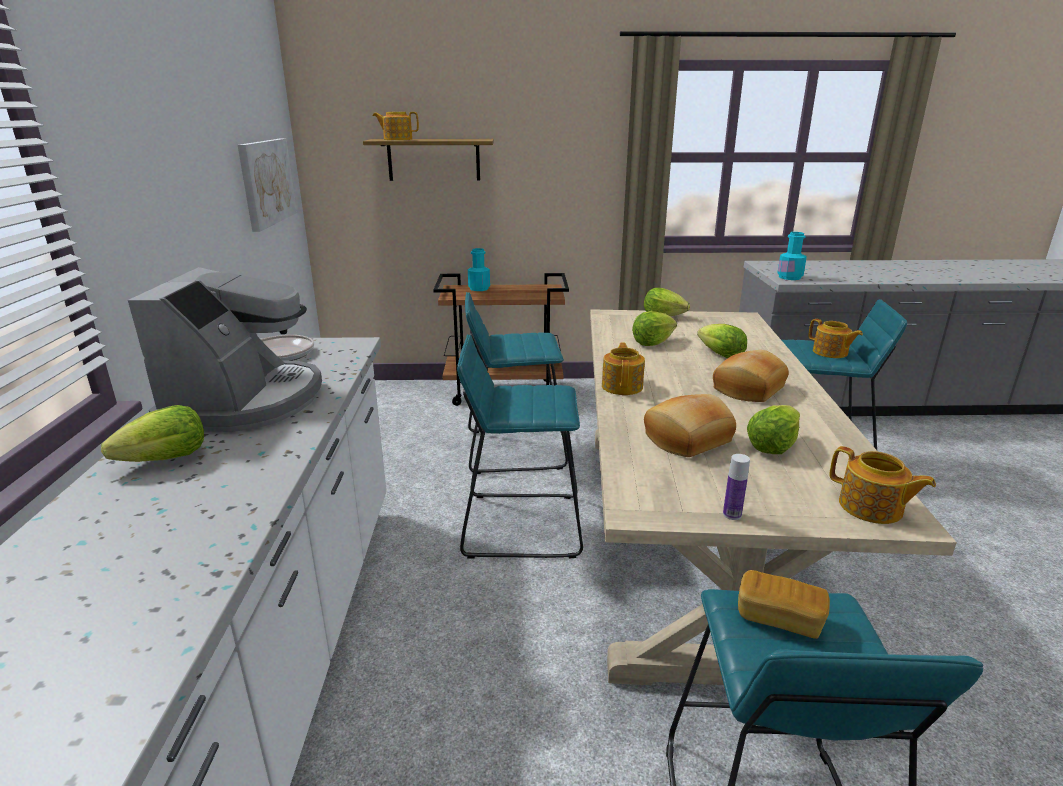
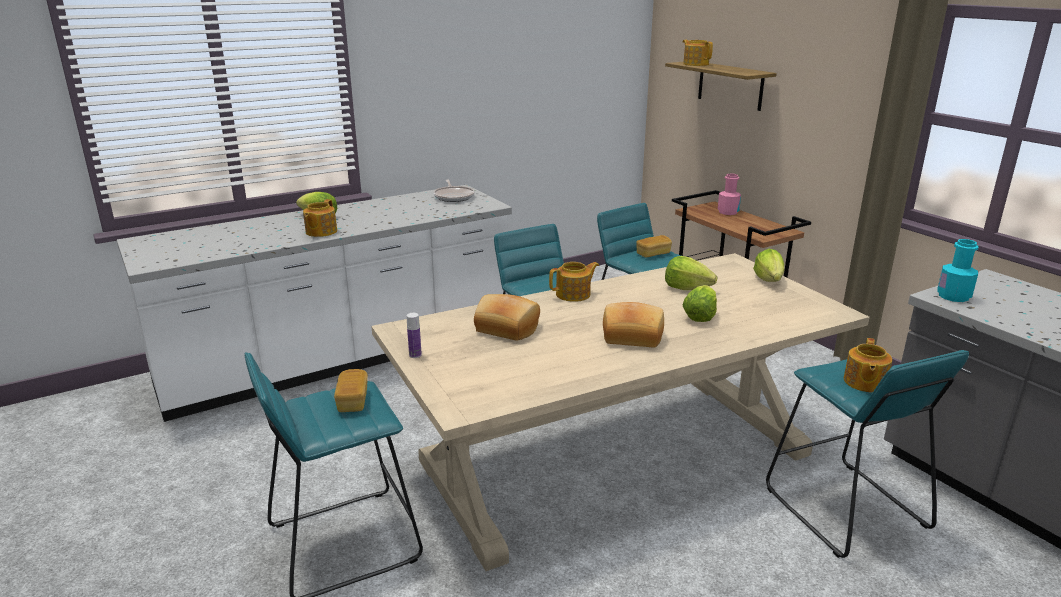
camera: 60 degrees right, 0 degrees up
(246, 401) = (387, 210): coffee machine -> none
(266, 182) = (584, 87): picture -> none
(479, 288) = (728, 212): turquoise bottle -> pink bottle
(513, 340) = (653, 254): none -> bread
(772, 446) = (528, 357): lettuce -> none
(871, 508) = (465, 398): teapot -> teapot (320, 232)

